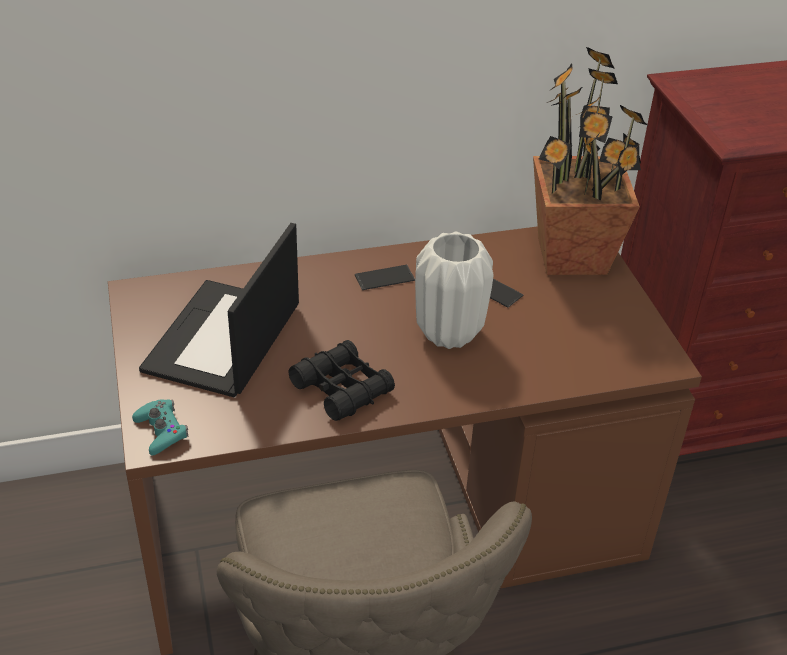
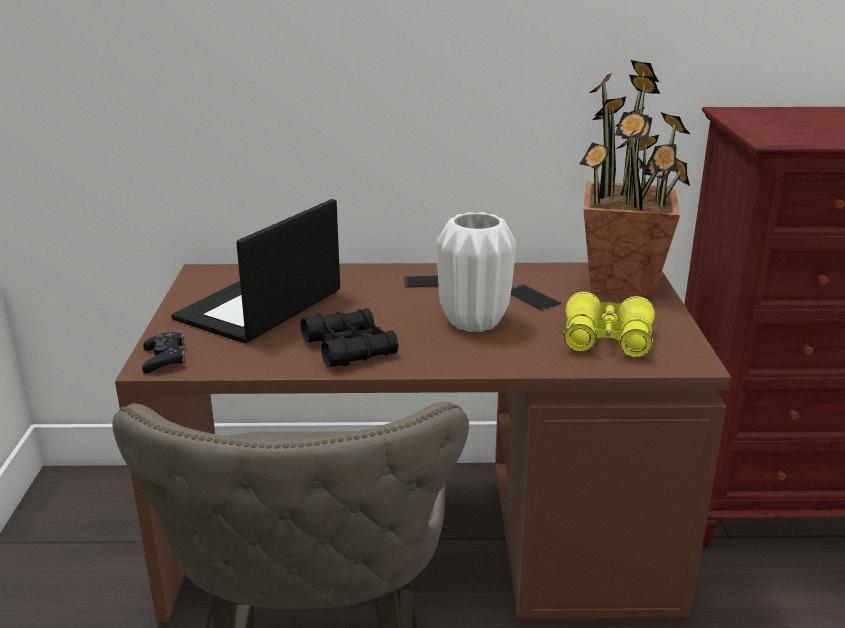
camera: 15 degrees right, 15 degrees down
(161, 431) = (164, 358): turquoise game controller -> black game controller
(581, 342) = (607, 340): none -> yellow binoculars

